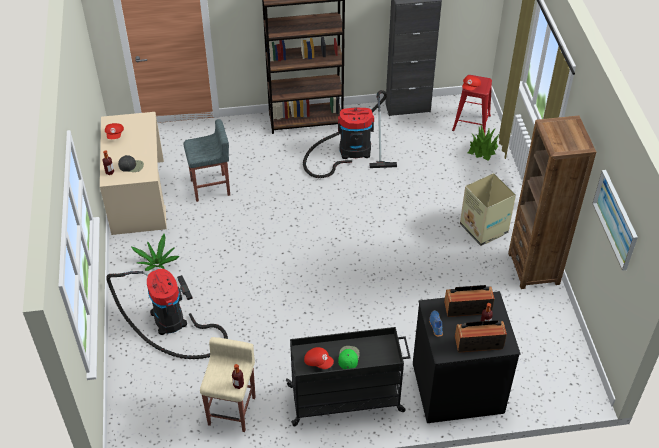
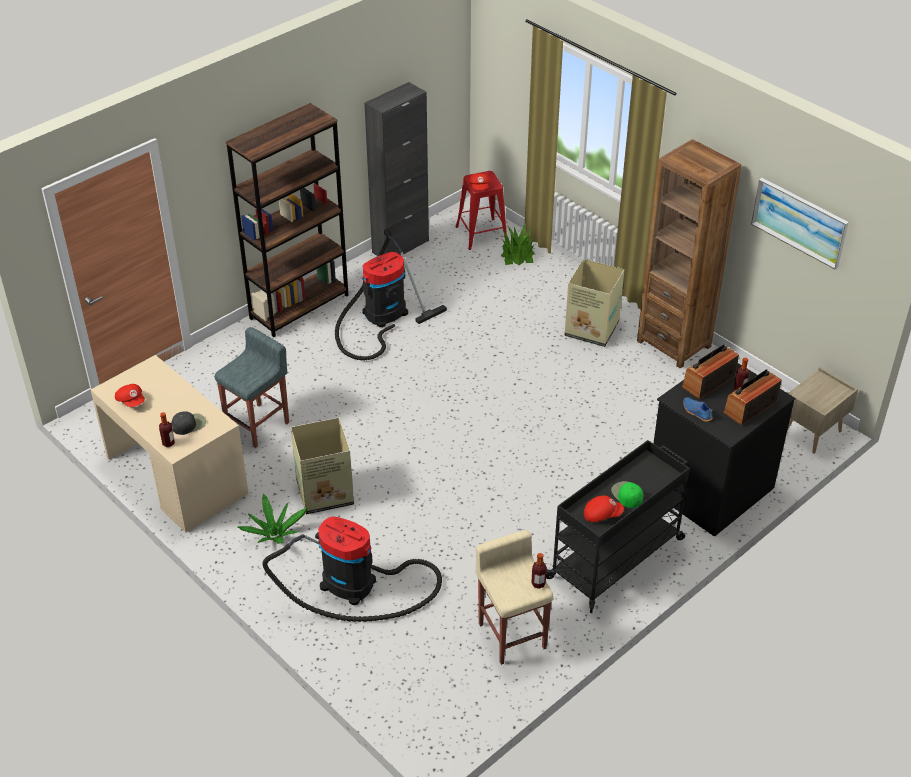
camera: 35 degrees left, 5 degrees down
(208, 252) = (323, 493): none -> cardboard box
(574, 389) = (812, 433): none -> beige nightstand

